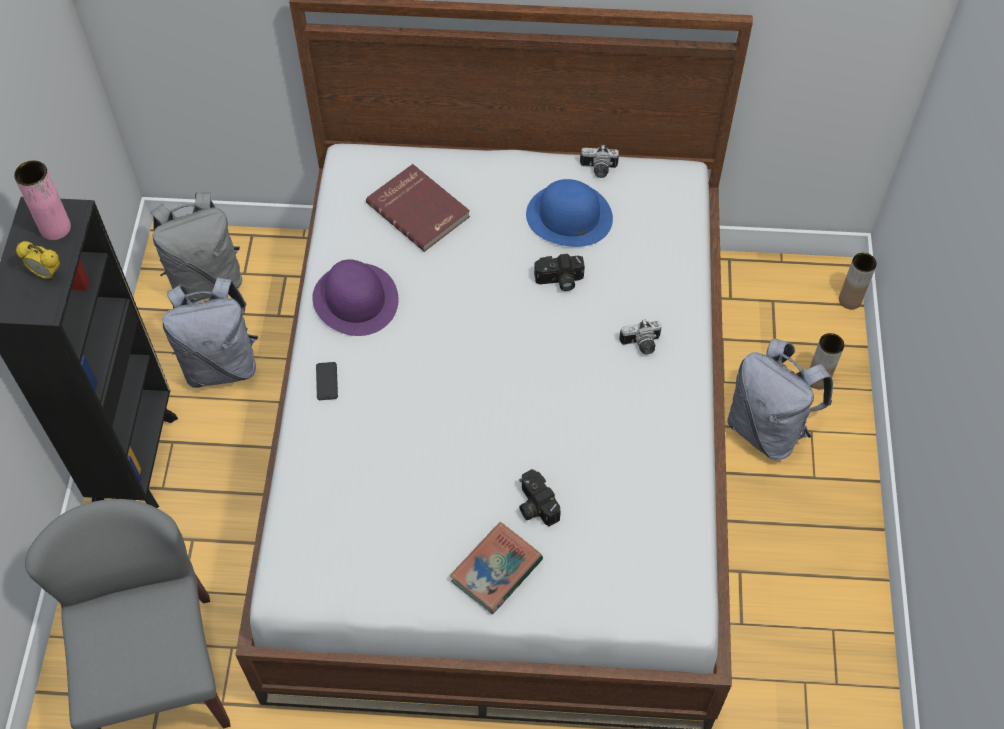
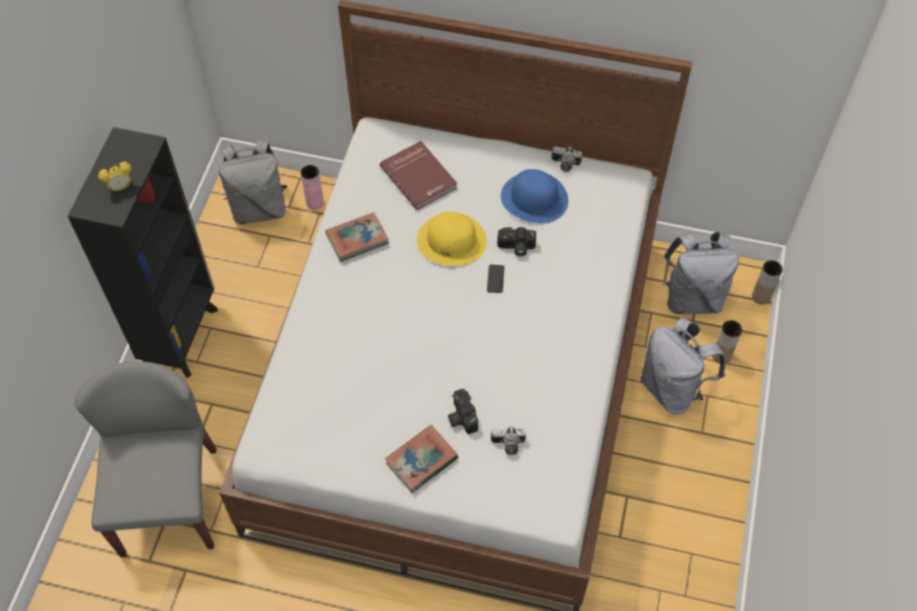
camera: 10 degrees right, 0 degrees up
(47, 274) = (121, 187): alarm clock -> alarm clock turned 60 degrees counterclockwise
(55, 228) = (133, 154): pink vase -> pink vase (315, 202)
(221, 364) = (258, 274): grey backpack -> grey backpack (692, 298)
(327, 381) = (323, 298): phone -> phone (495, 279)
(356, 299) = (357, 239): purple hat -> book
(477, 283) = (452, 240): none -> yellow hat
(641, 345) = (569, 306): camera -> camera (508, 445)

